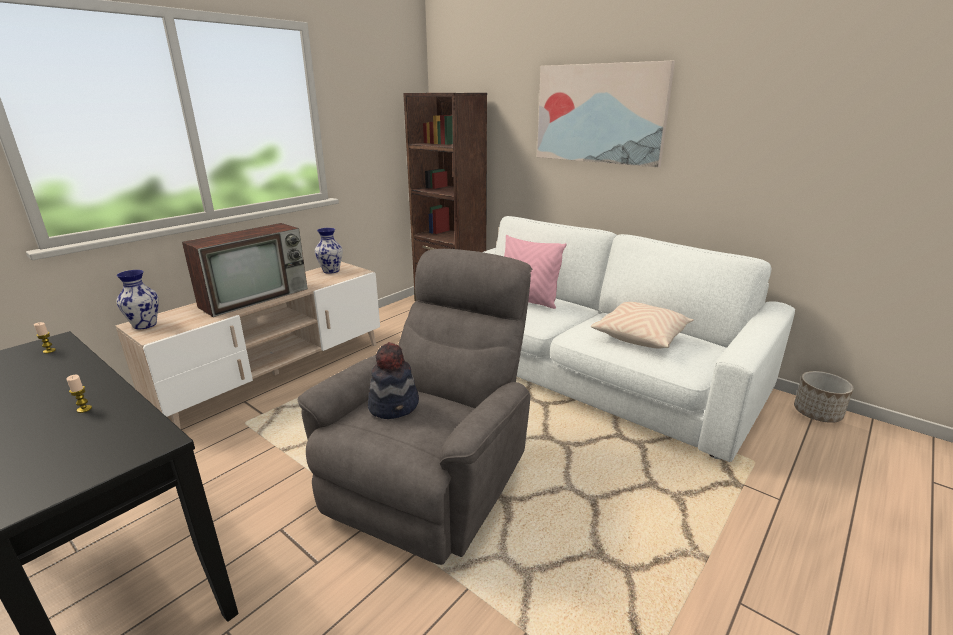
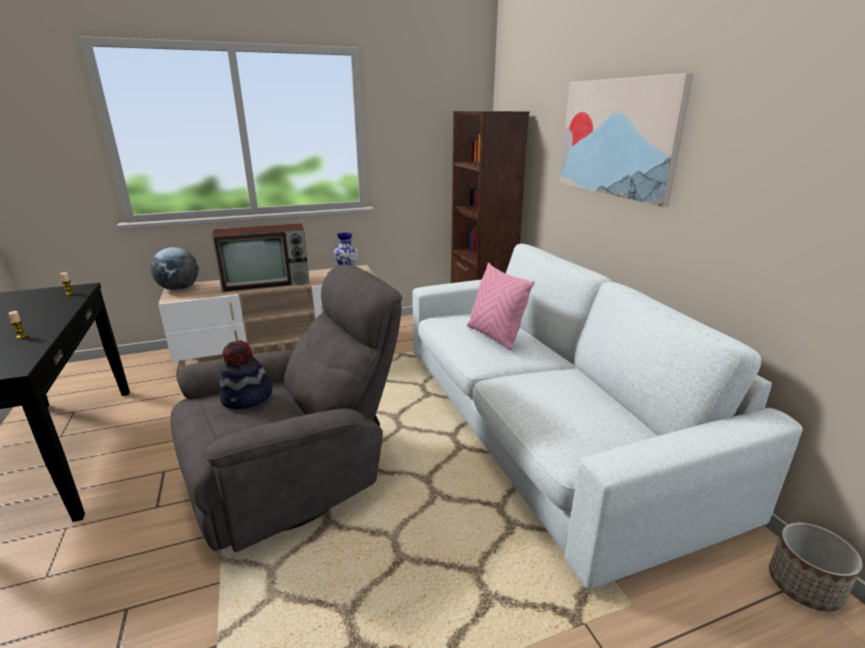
camera: 30 degrees right, 0 degrees up
(145, 325) = (179, 289): vase -> globe
(641, 336) = (565, 404): beige pillow -> none

